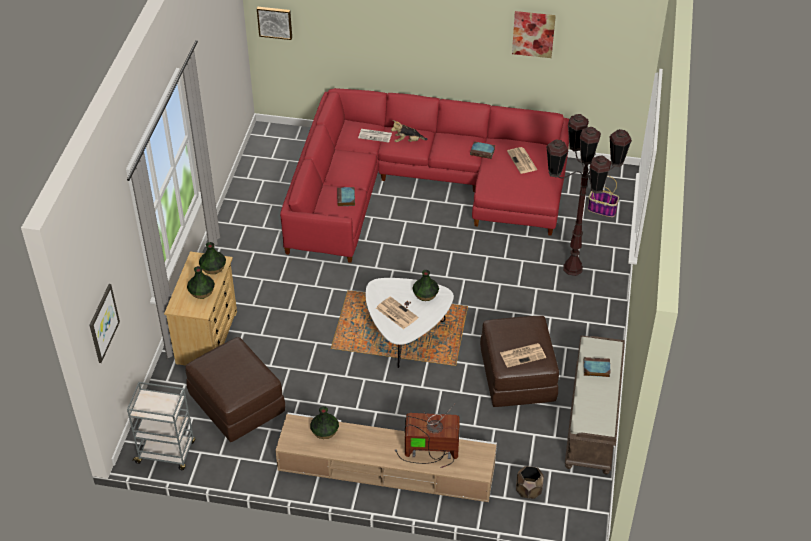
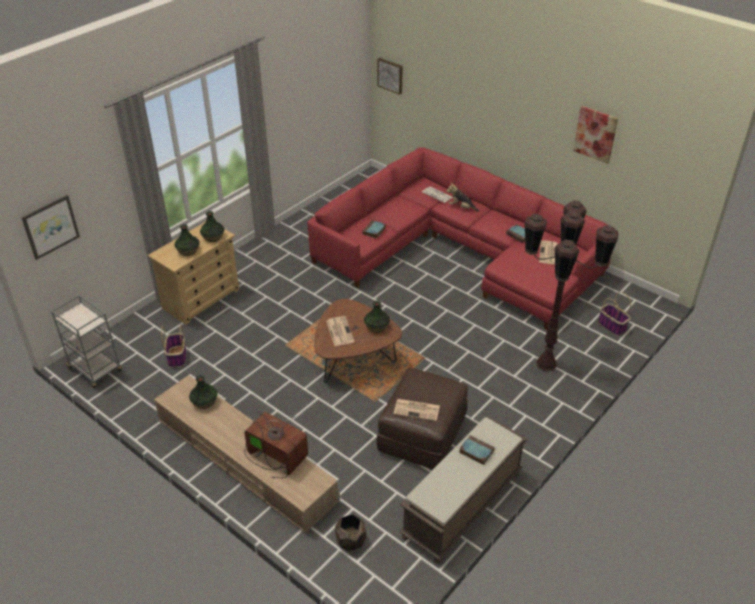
camera: 30 degrees right, 5 degrees down
(236, 404) = (177, 356): brown ottoman -> basket
(406, 335) = (354, 359): white coffee table -> brown coffee table

